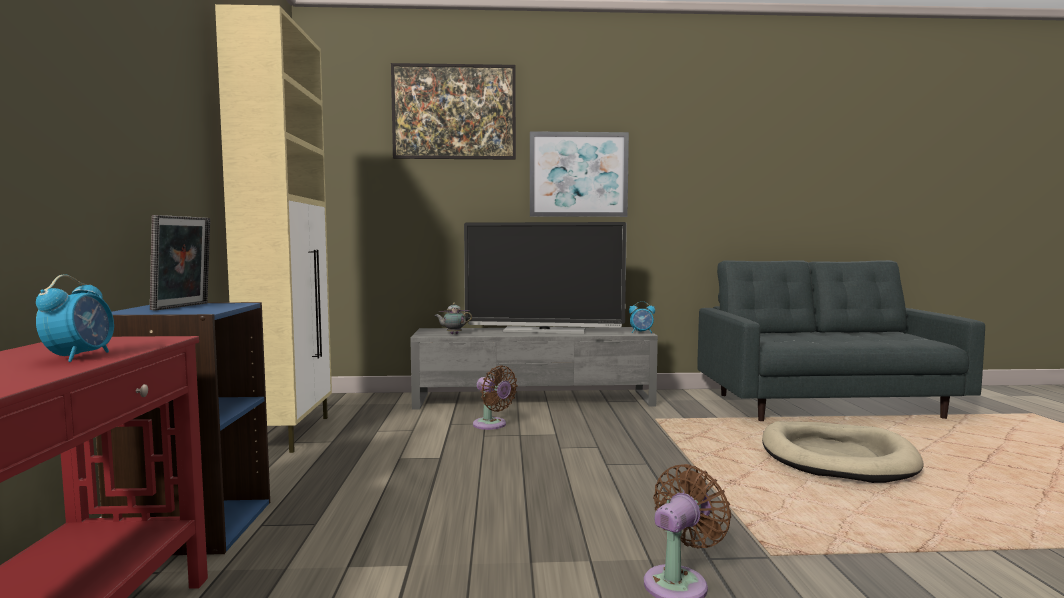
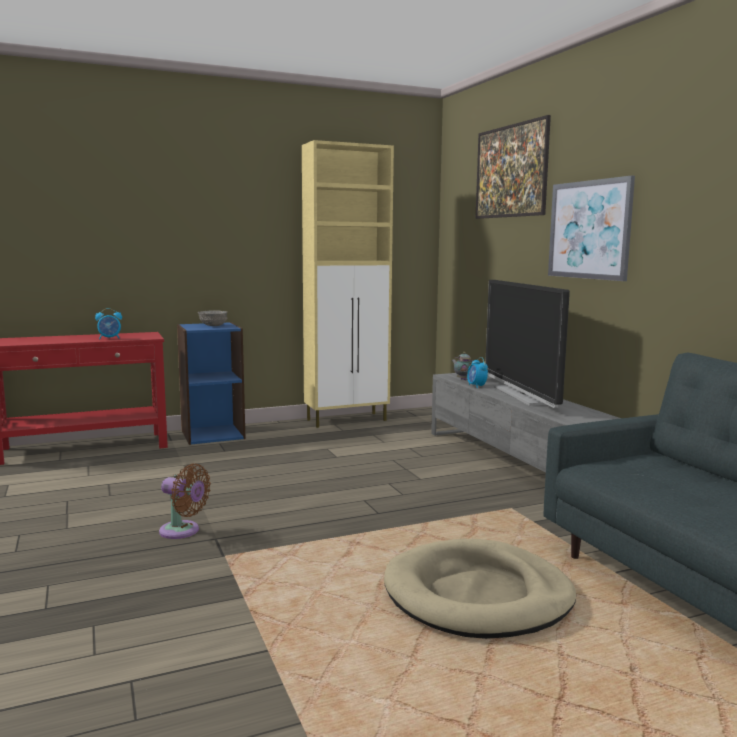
camera: 70 degrees right, 5 degrees up
(184, 306) = (213, 325): picture frame -> grey bowl
(492, 425) = (420, 458): brown fan -> none
(641, 332) = (576, 420): alarm clock -> alarm clock (476, 386)

